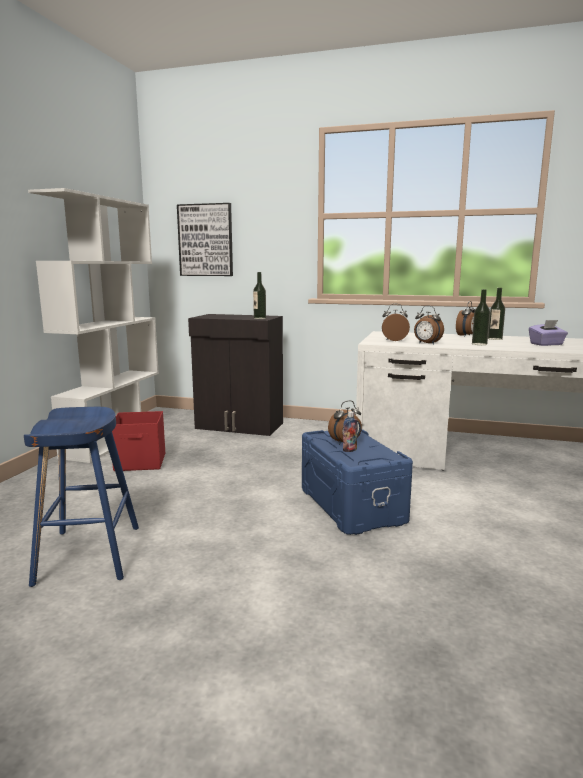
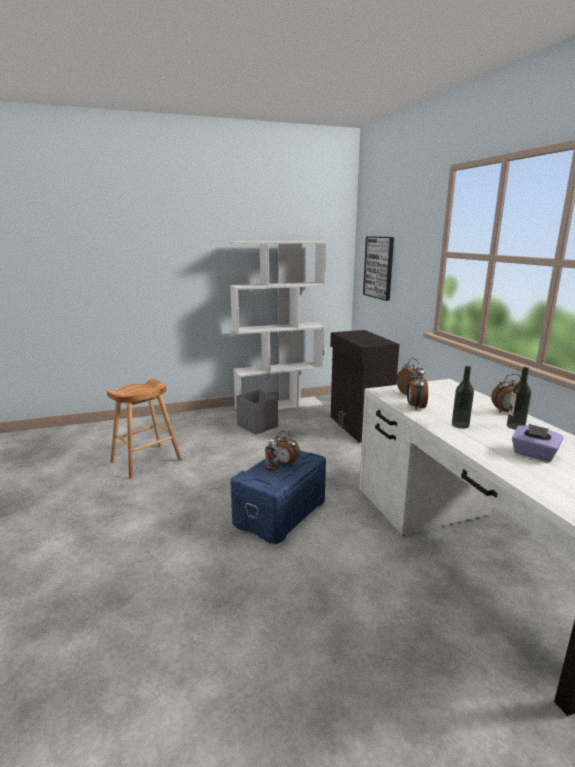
camera: 55 degrees right, 5 degrees up
(89, 554) = (146, 461): blue stool -> brown stool
(141, 462) = (257, 426): red storage box -> grey storage box
(259, 318) = (368, 343): bottle -> none

